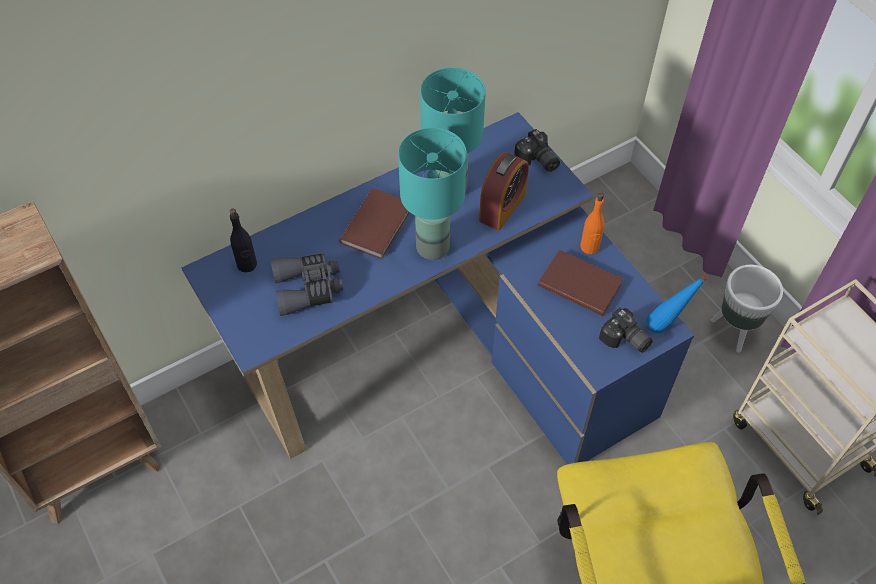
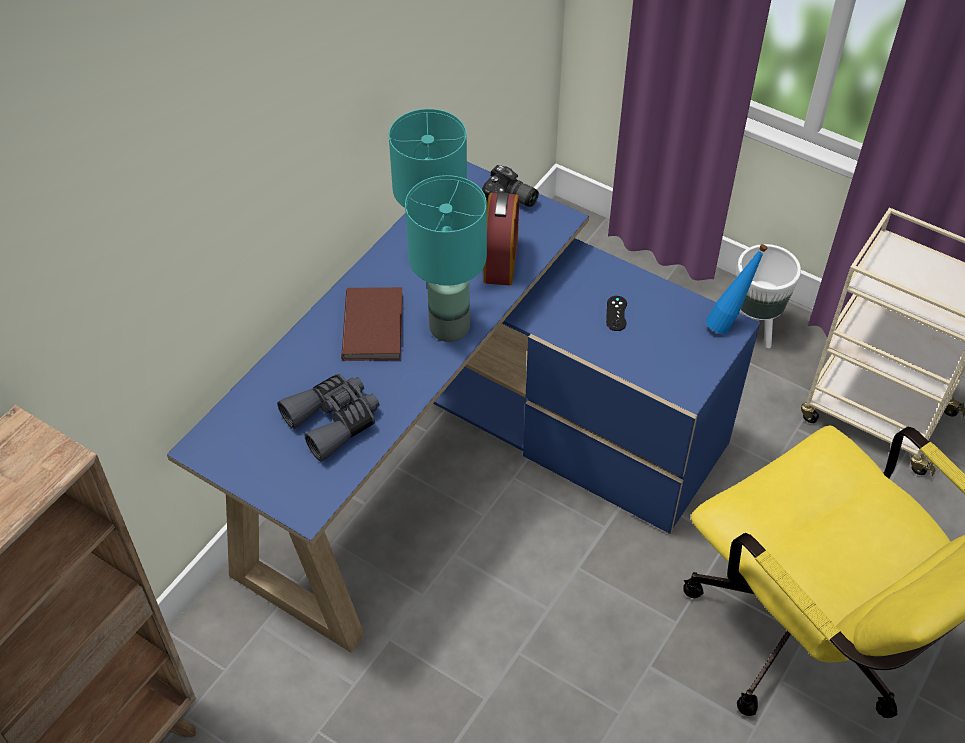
camera: 25 degrees left, 5 degrees down
(247, 264) = (246, 422): black bottle -> none
(579, 283) = (616, 313): brown book -> black game controller
(589, 247) = (605, 274): orange bottle -> none
(625, 340) = (695, 353): camera -> none

